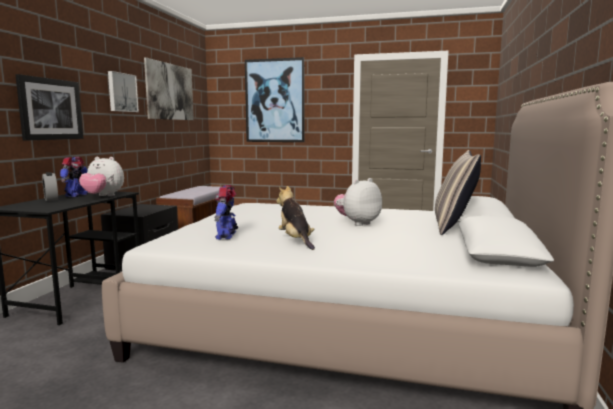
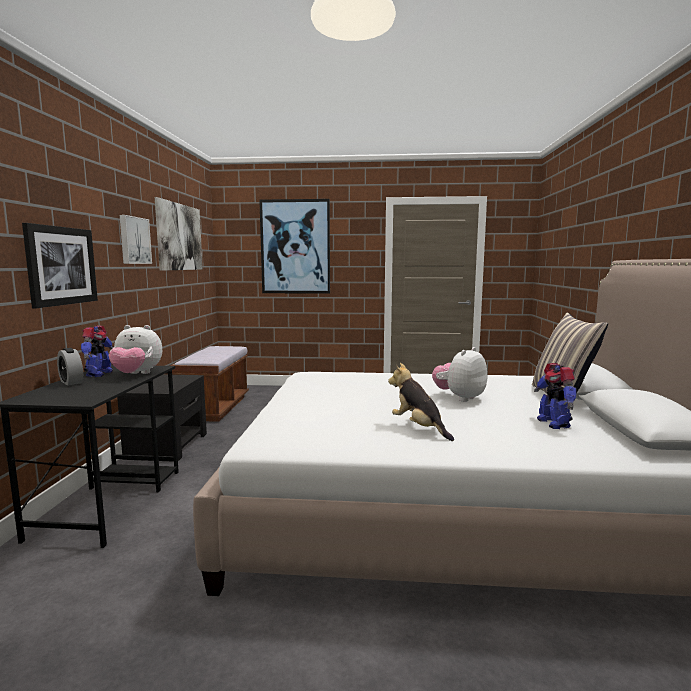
camera: 10 degrees left, 0 degrees up
(227, 236) = (332, 425): toy robot -> toy robot (553, 423)

